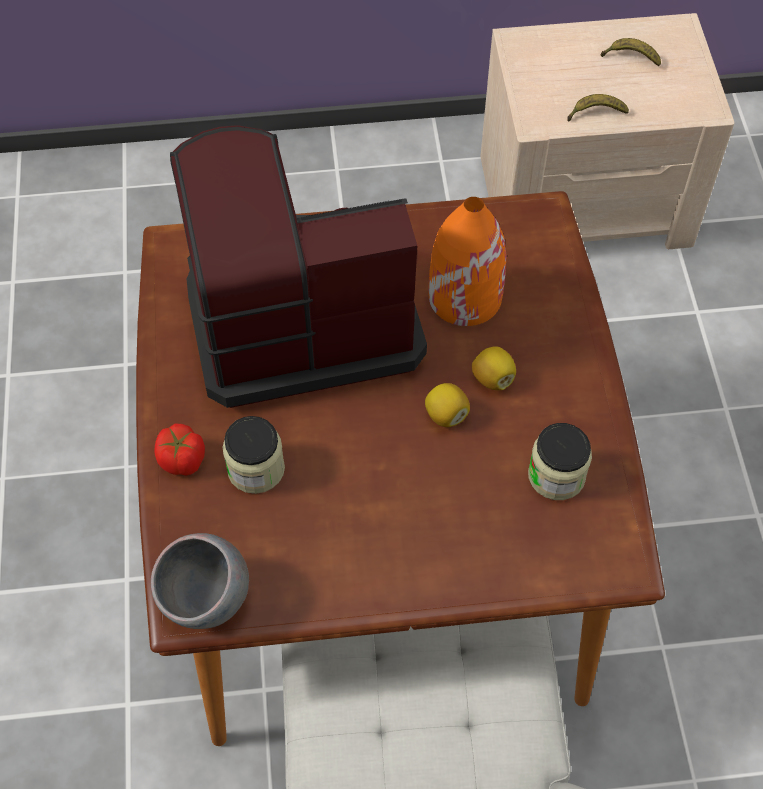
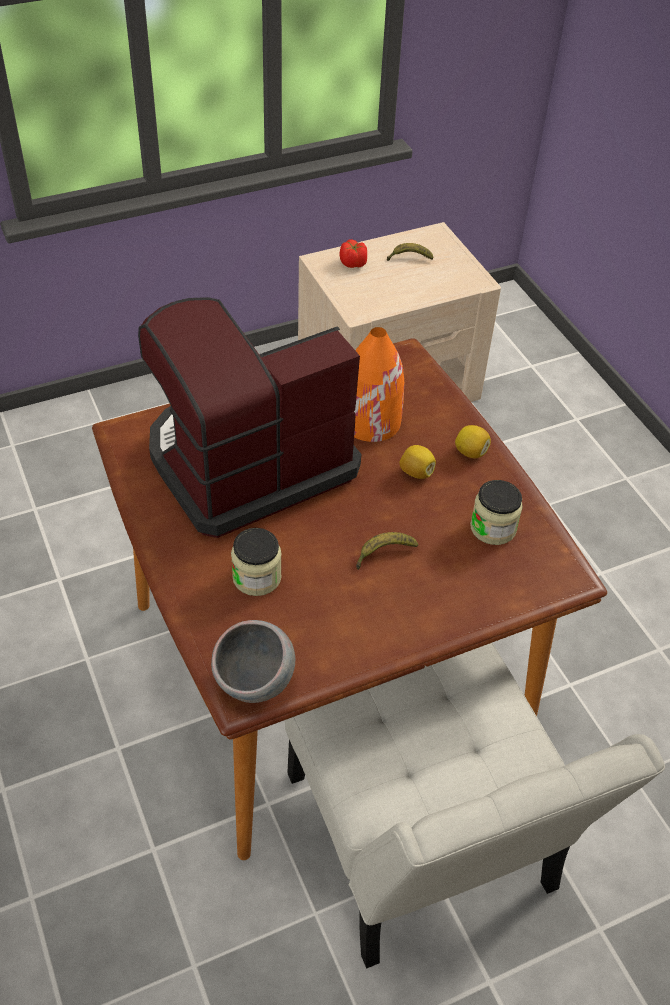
camera: 20 degrees left, 10 degrees down
(182, 460) = (193, 584): tomato -> tomato (353, 263)
(446, 415) = (391, 505): lemon -> lemon (470, 452)
(595, 113) = (399, 298): banana -> banana (383, 553)

